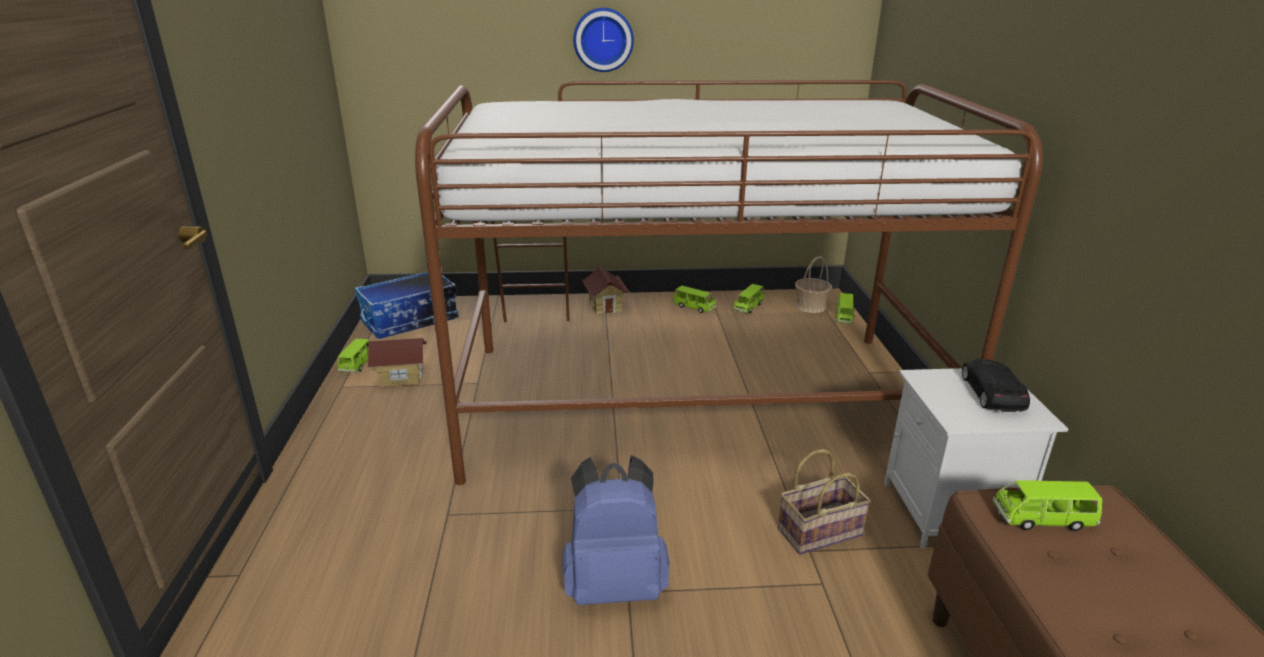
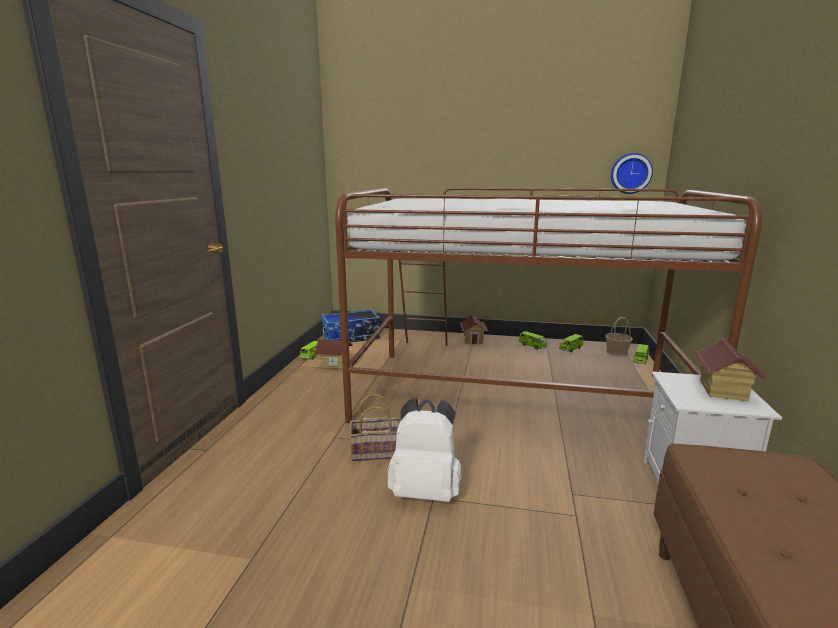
camera: 15 degrees right, 10 degrees down
(603, 39) = (481, 172): wall clock -> wall clock (630, 173)
(615, 584) = (426, 491): blue backpack -> white backpack
(820, 530) = (584, 483): basket -> basket (378, 451)
(991, 393) = (722, 390): black toy car -> toy house
(1042, 519) = (739, 468): green toy car -> none

